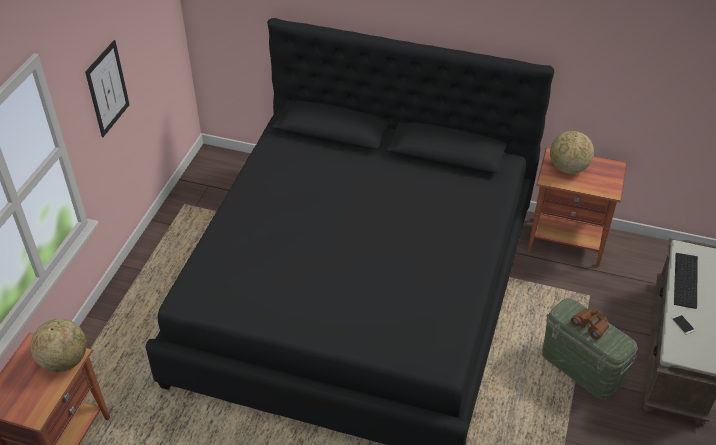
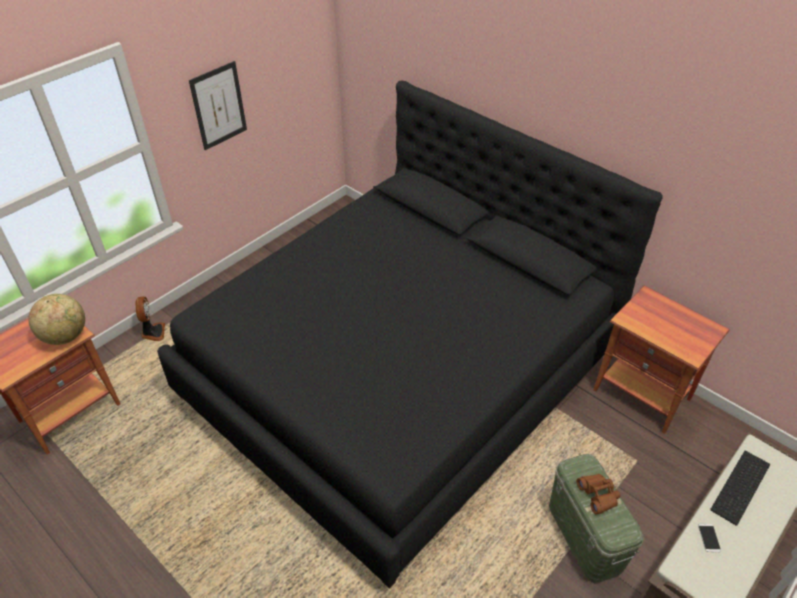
camera: 25 degrees right, 0 degrees up
(94, 341) = (153, 333): none -> fan
(568, 168) = (655, 314): globe -> none

